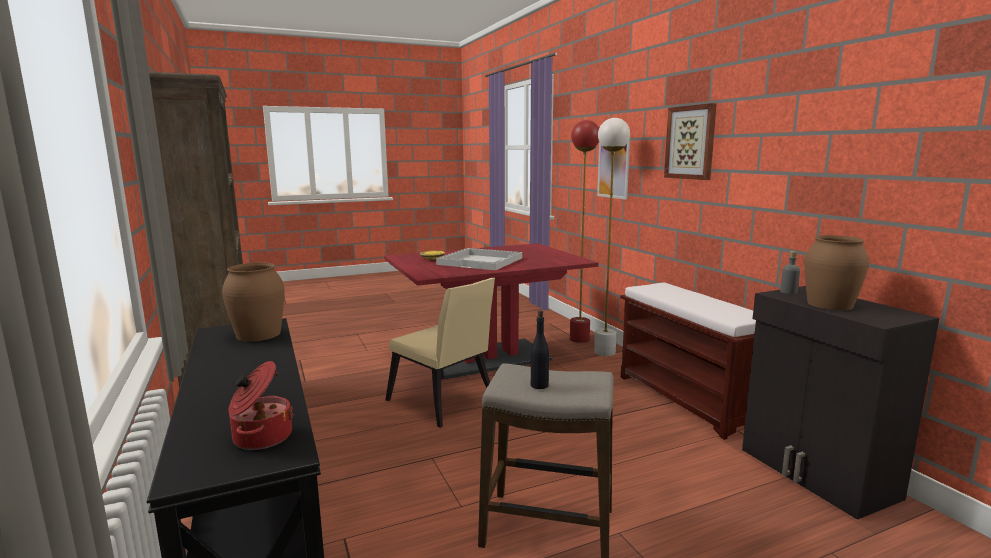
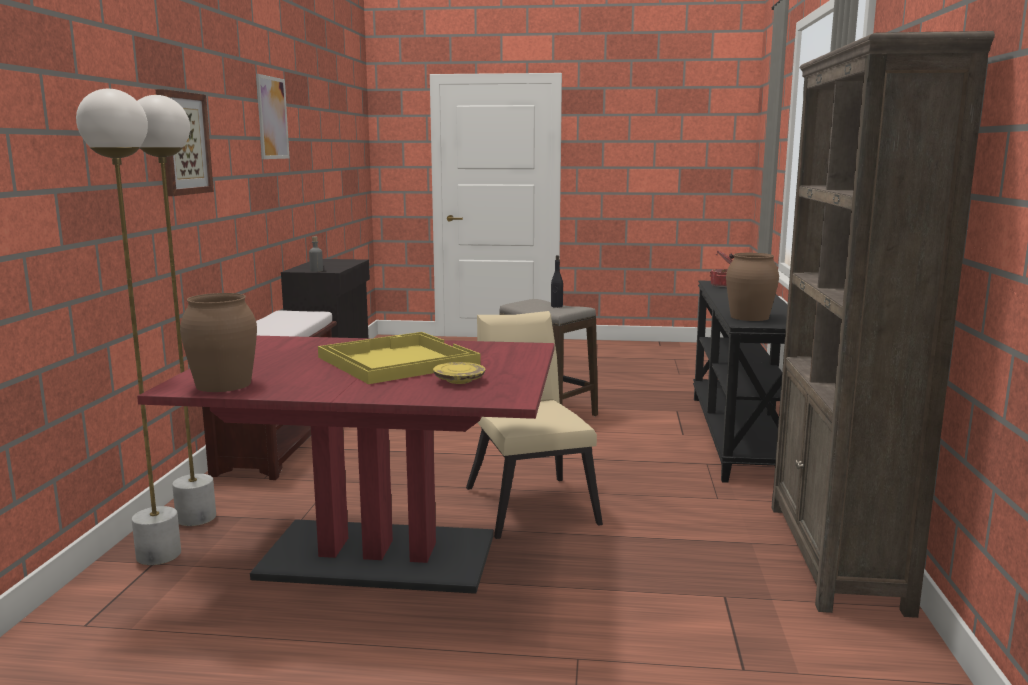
camera: 150 degrees left, 0 degrees up
(481, 261) = (396, 361): white tray -> yellow tray
(579, 339) = (158, 555): red floor lamp -> white floor lamp
(613, 168) = (74, 193): picture -> picture (272, 118)
(829, 304) = (334, 265): brown vase -> brown vase (223, 384)

